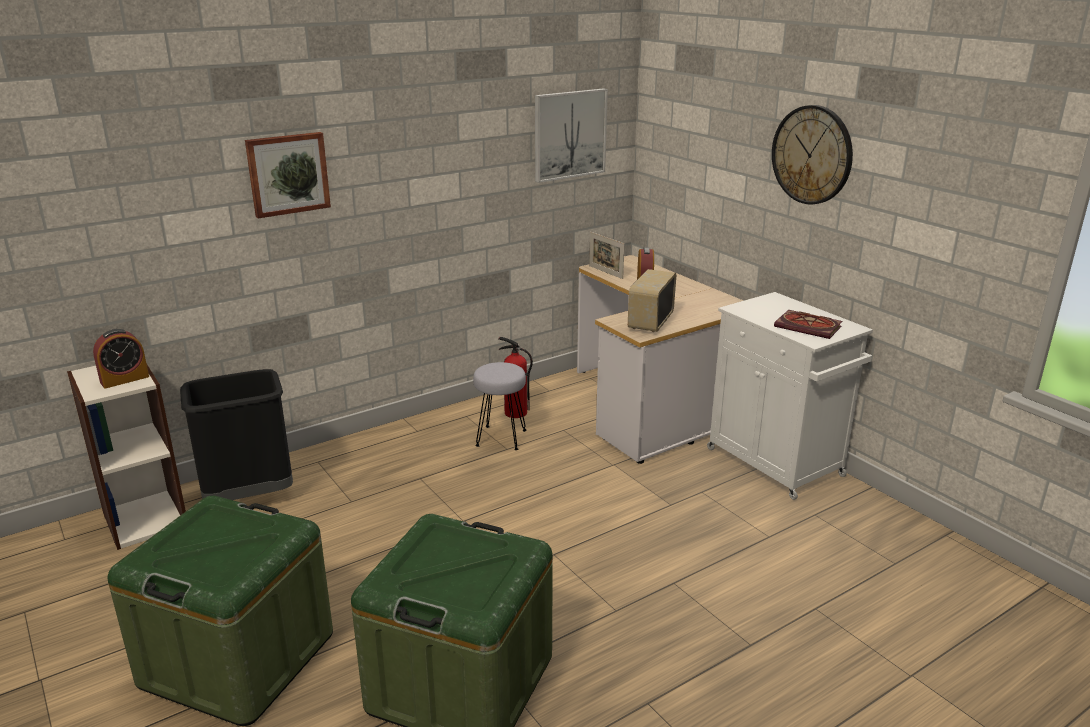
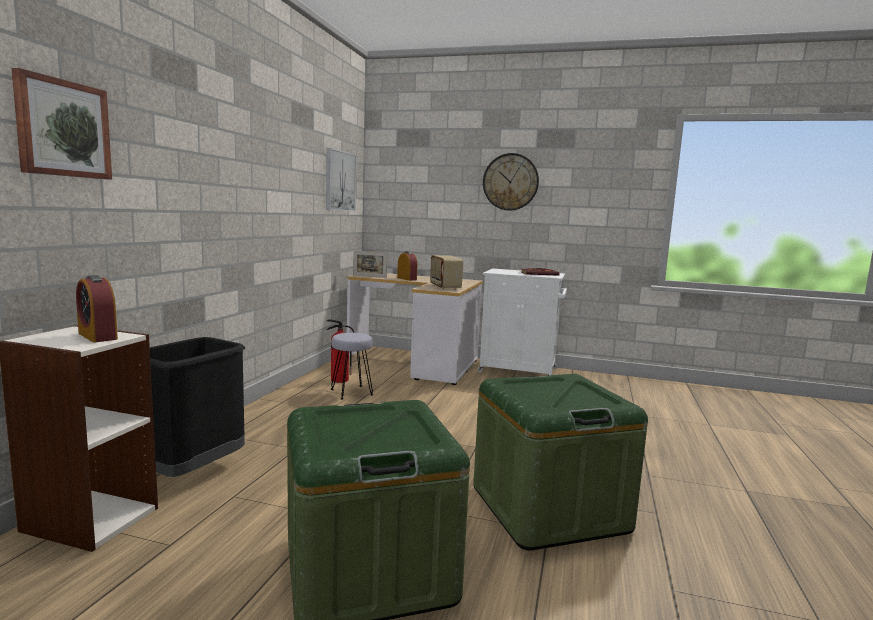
camera: 40 degrees left, 15 degrees down
(124, 379) = (97, 336): alarm clock -> alarm clock turned 120 degrees clockwise
(288, 174) = (199, 162): picture -> picture (63, 129)

